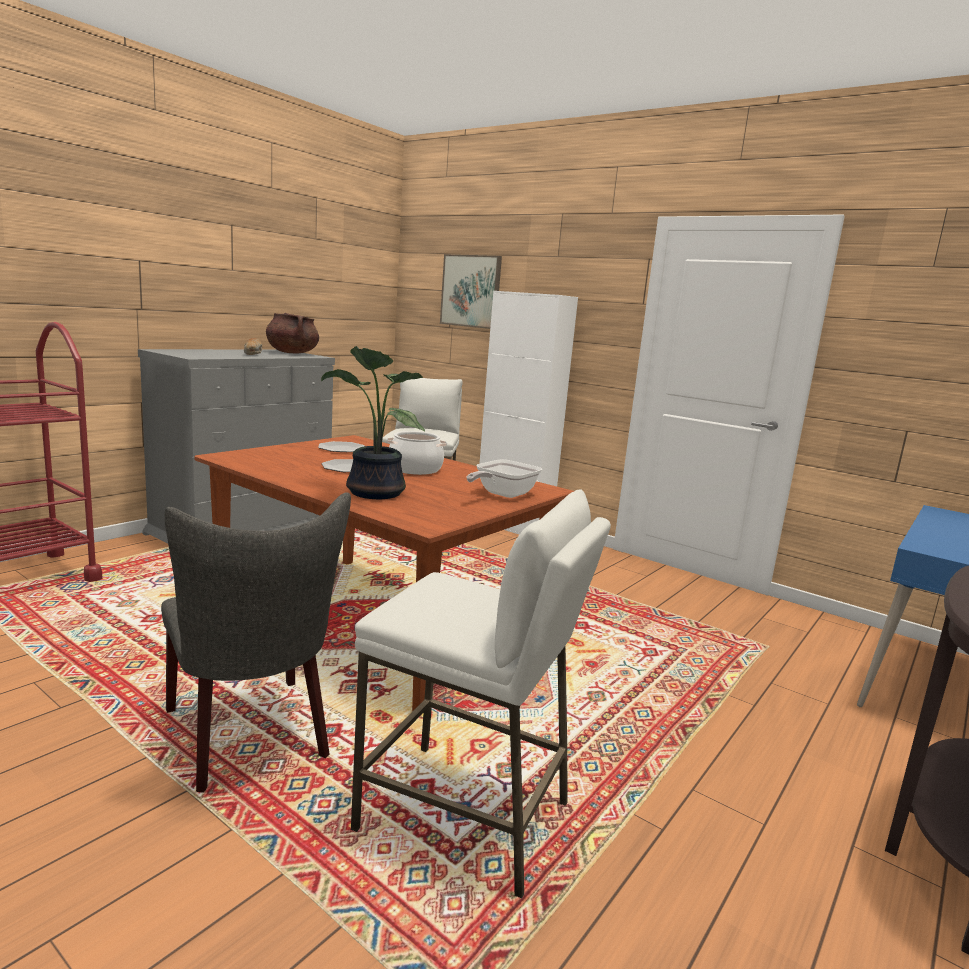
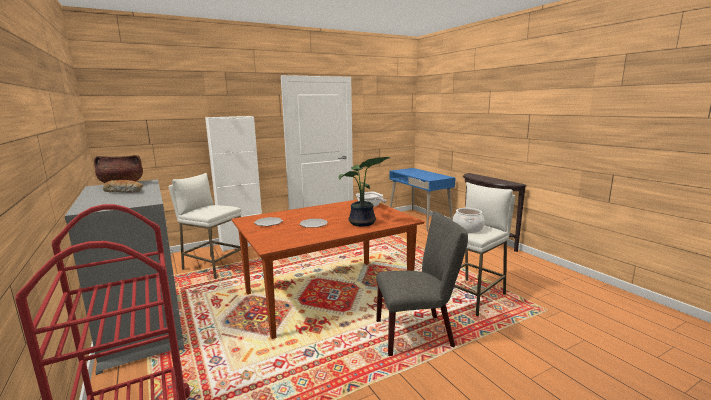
camera: 65 degrees left, 0 degrees up
(415, 469) = (322, 214): cooking pot -> cooking pot (467, 229)
(471, 291) = (166, 118): picture -> none

